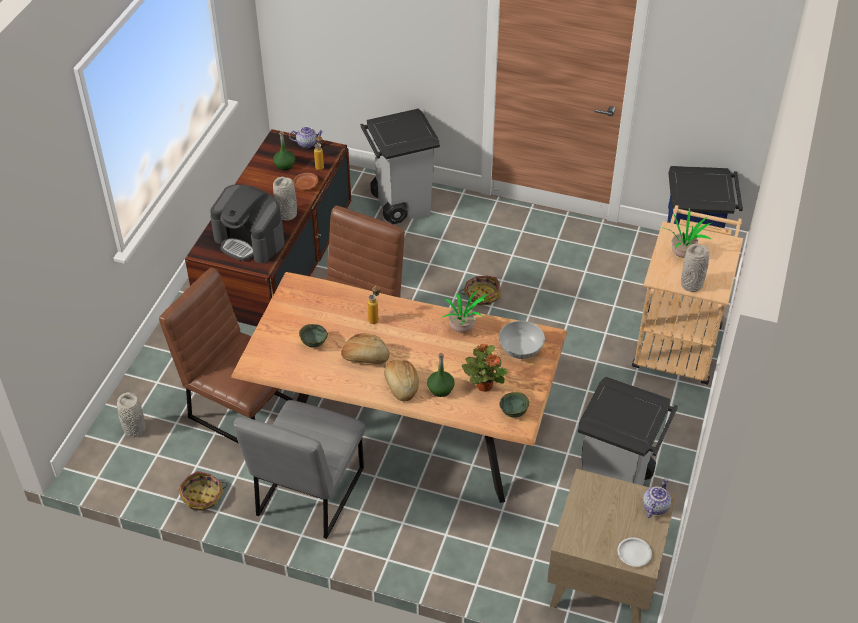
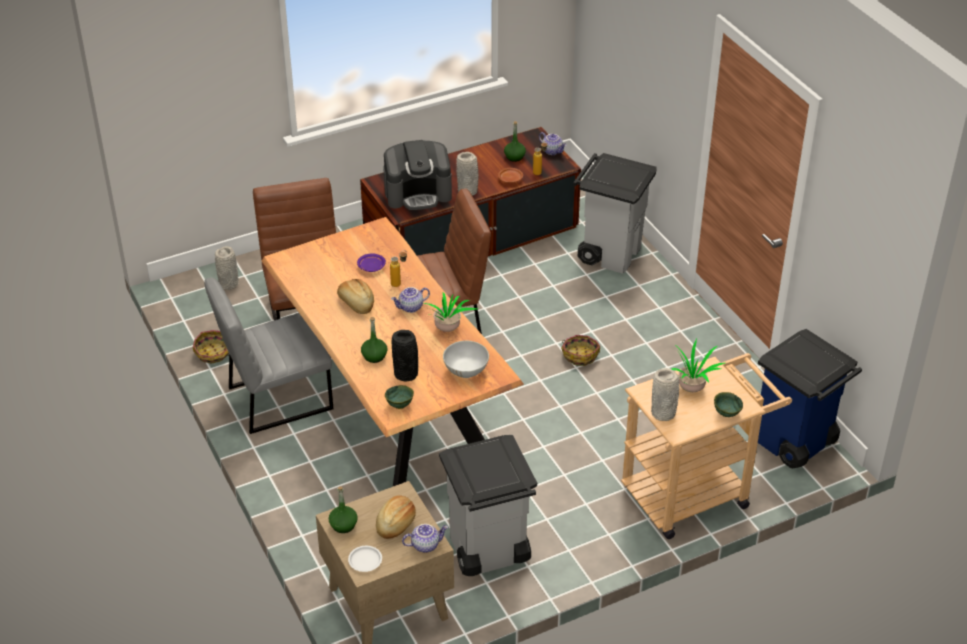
camera: 45 degrees right, 5 degrees down
(250, 240) = (418, 193): coffee machine -> coffee machine turned 90 degrees counterclockwise
(313, 343) = (336, 272): green bowl -> green bowl (726, 413)
(334, 320) = (371, 267): none -> purple plate
(400, 386) = (352, 336): bread -> bread (396, 523)
(411, 331) = (411, 308): none -> teapot
(484, 385) = (406, 374): potted plant -> black vase
(581, 540) = (343, 525): none -> green bottle

